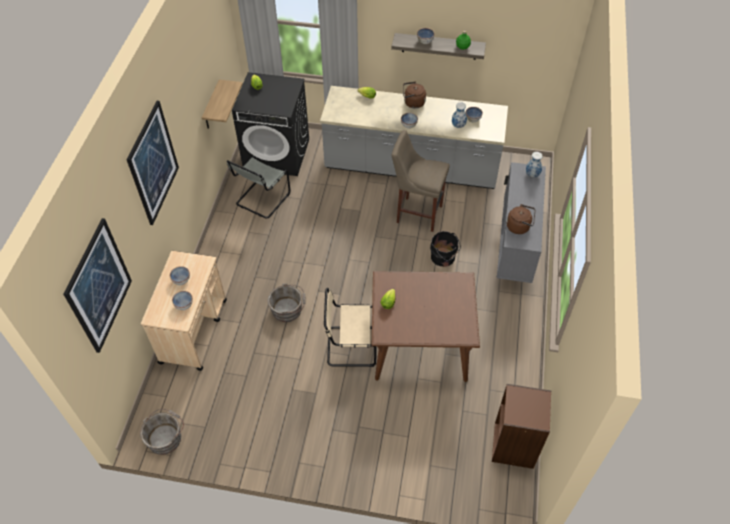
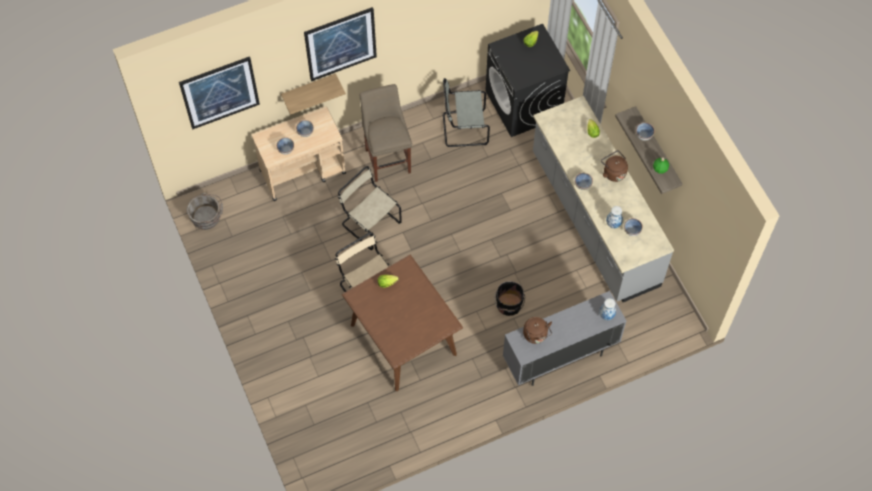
camera: 55 degrees right, 10 degrees up
(212, 106) = (468, 29): shelf -> shelf (309, 89)
(288, 309) = (369, 222): grey bucket -> beige chair
(417, 213) = (542, 256): beige stool -> beige stool (387, 159)
(514, 445) = (363, 455): brown bookcase -> none

